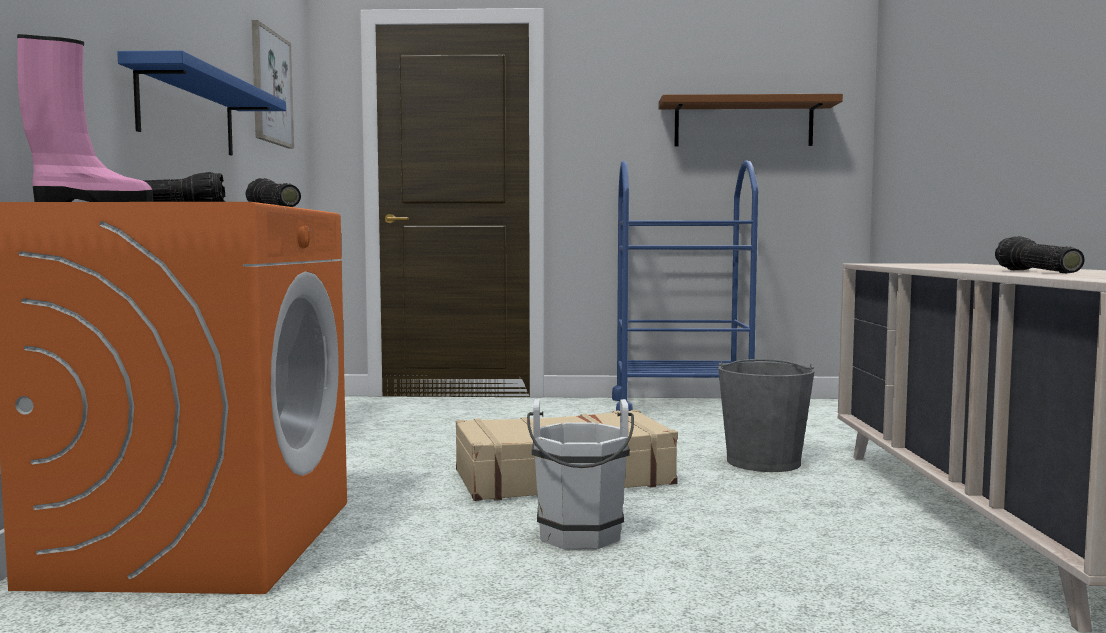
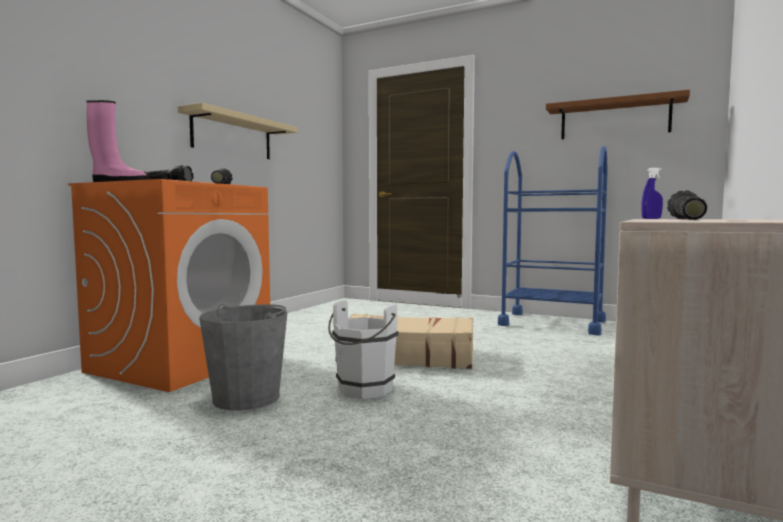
camera: 25 degrees right, 0 degrees up
(187, 112) = (232, 136): blue shelf -> beige shelf
(270, 88) = (305, 120): picture -> none
(763, 461) = (558, 363): grey bucket -> grey bucket (247, 397)
(880, 264) = (651, 218): none -> blue spray bottle

